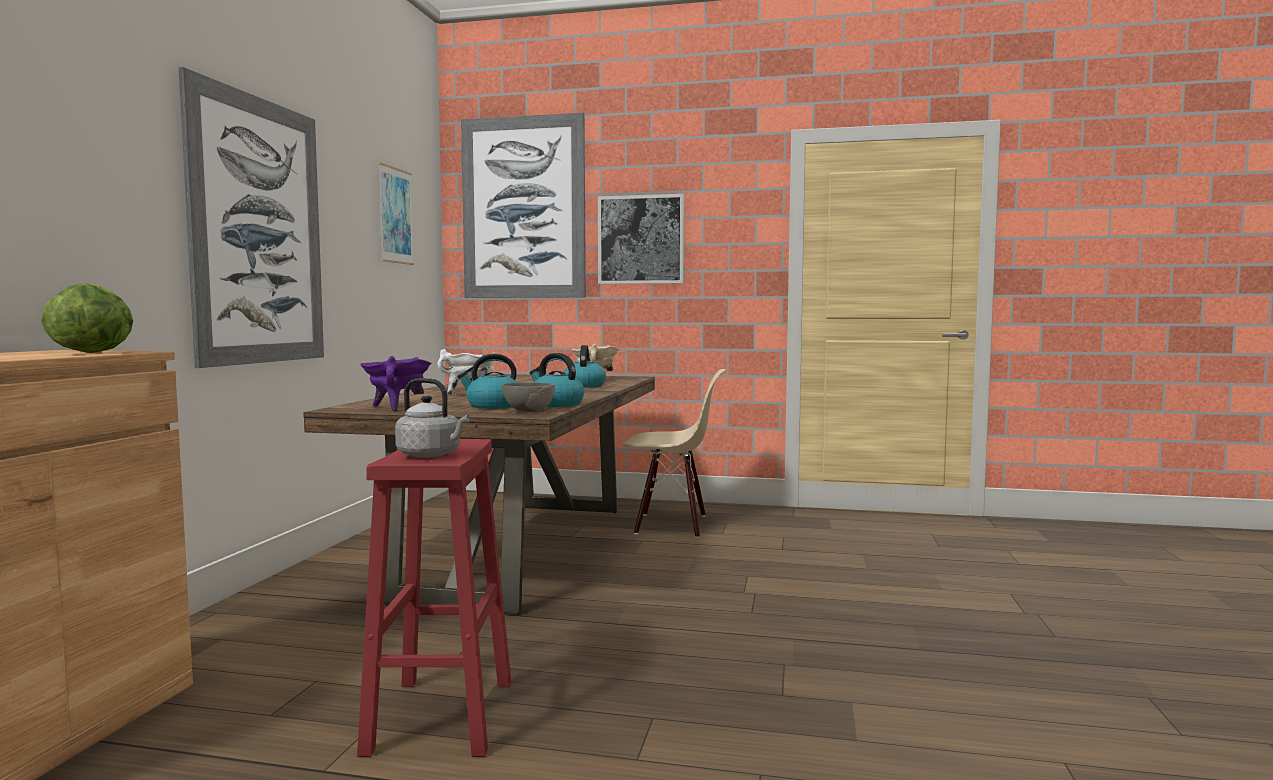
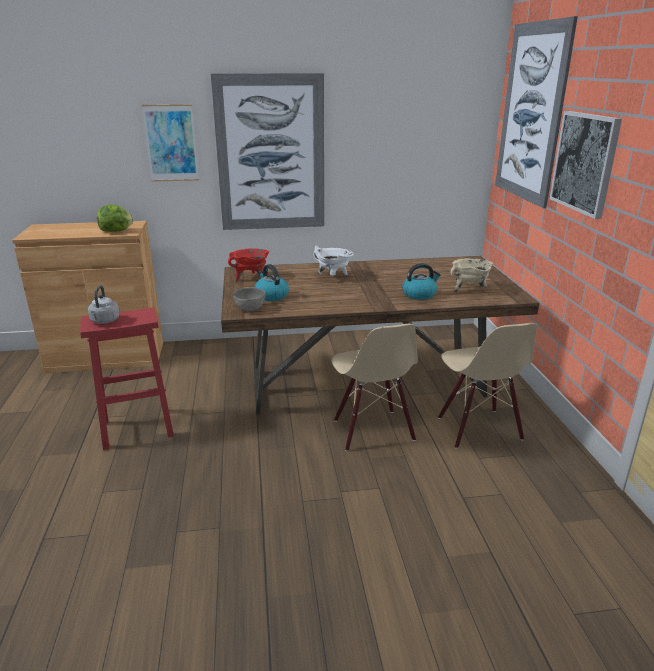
camera: 70 degrees right, 20 degrees up
(395, 215) = (422, 123): picture -> picture (171, 143)
(396, 407) = (251, 278): purple cooking pot -> red cooking pot
(556, 404) = (291, 308): kettle -> none
(631, 562) = (372, 430): none -> beige chair

